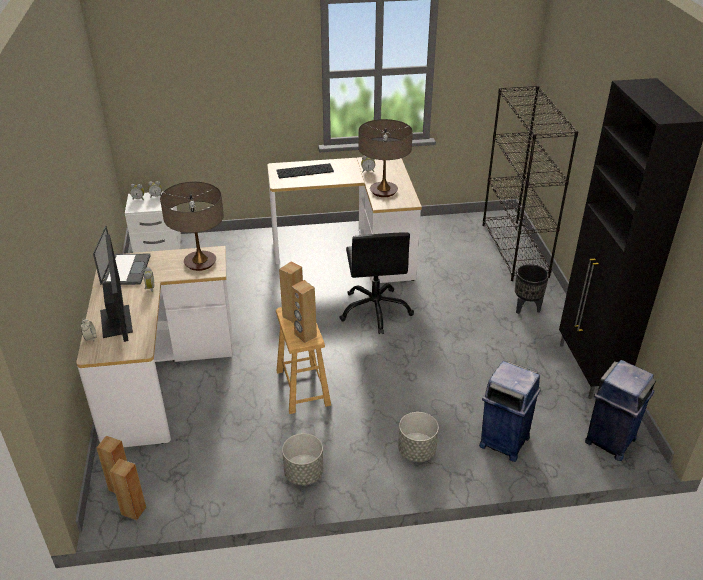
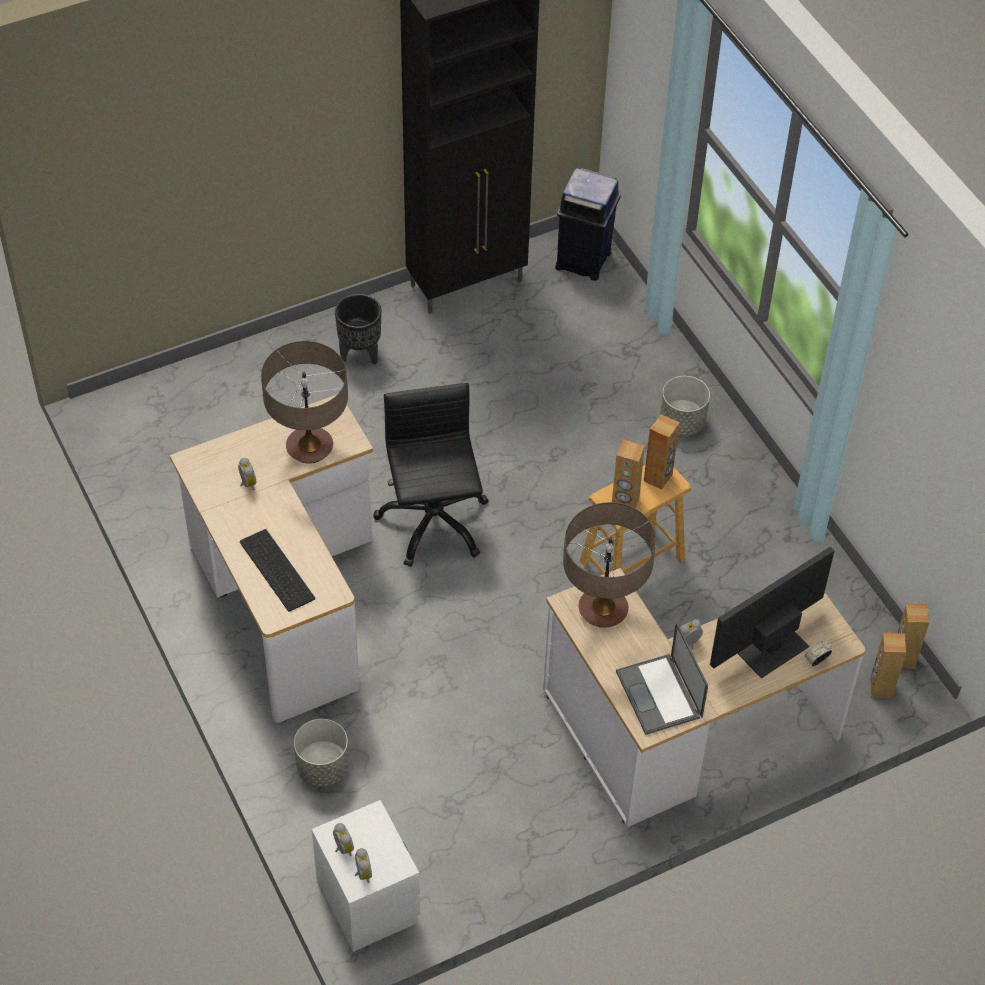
camera: 110 degrees left, 15 degrees up
(125, 269) = (660, 695): laptop -> laptop turned 90 degrees counterclockwise
(303, 473) = (768, 517): grey planter -> grey planter (323, 768)
(375, 310) = (433, 523): black office chair -> black office chair turned 75 degrees counterclockwise
(503, 441) = (629, 348): blue trash can -> none
(515, 250) = (208, 383): black bookcase -> none

